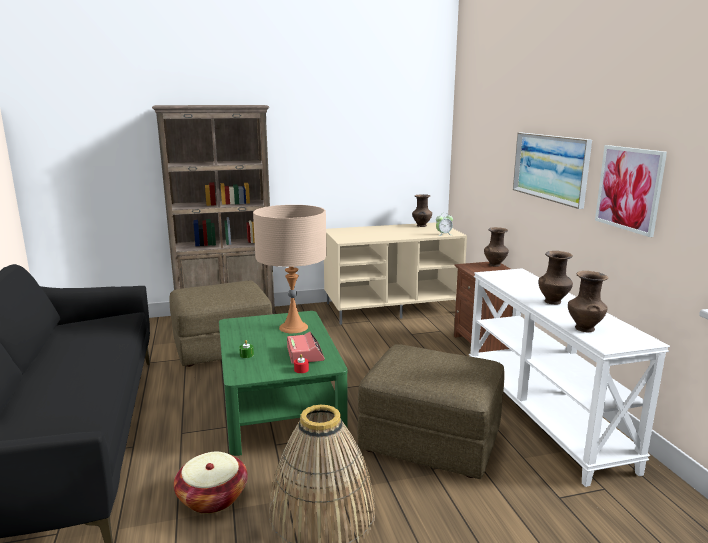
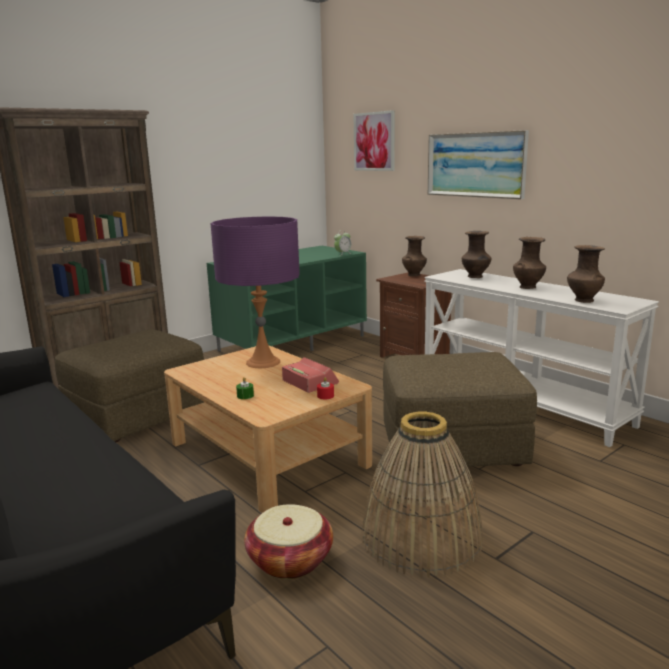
camera: 25 degrees left, 0 degrees up
(279, 404) = (267, 453): green coffee table -> beige coffee table
(293, 327) = (263, 362): beige table lamp -> purple table lamp
(392, 307) = (292, 342): beige tv stand -> green tv stand
(421, 226) = (309, 250): brown vase -> brown vase (475, 277)
(629, 189) = (580, 171): picture -> picture (374, 141)

